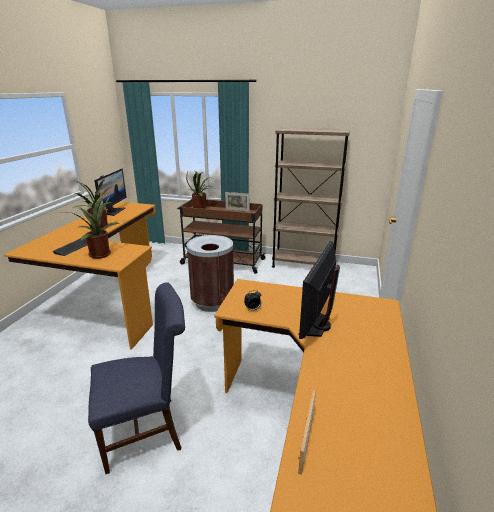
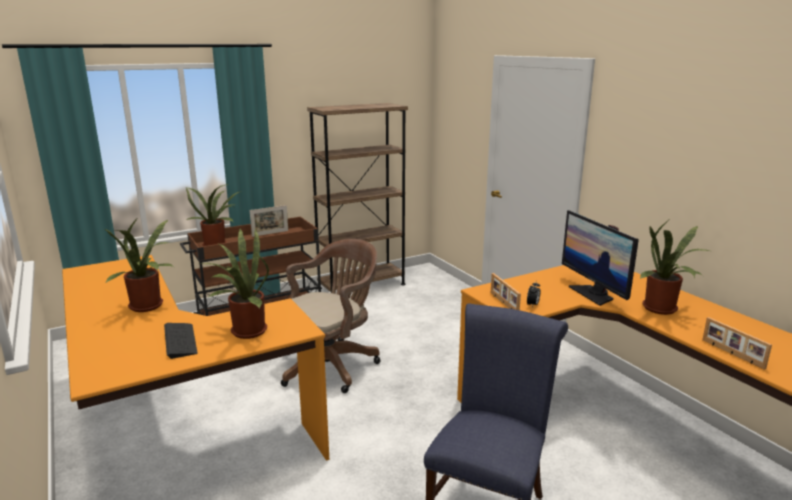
camera: 45 degrees left, 5 degrees down
(113, 211) = (105, 282): monitor -> none
(212, 302) = (331, 364): brown trash can -> brown office chair
(238, 299) = (503, 303): none -> picture frame
(342, 367) = (663, 310): none -> potted plant

